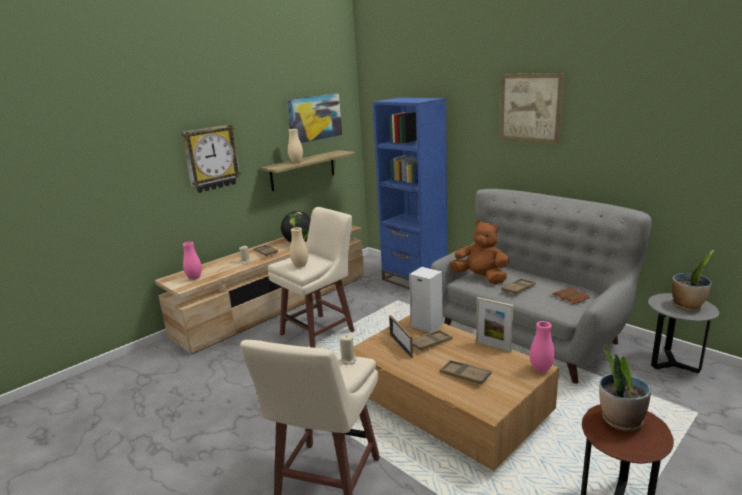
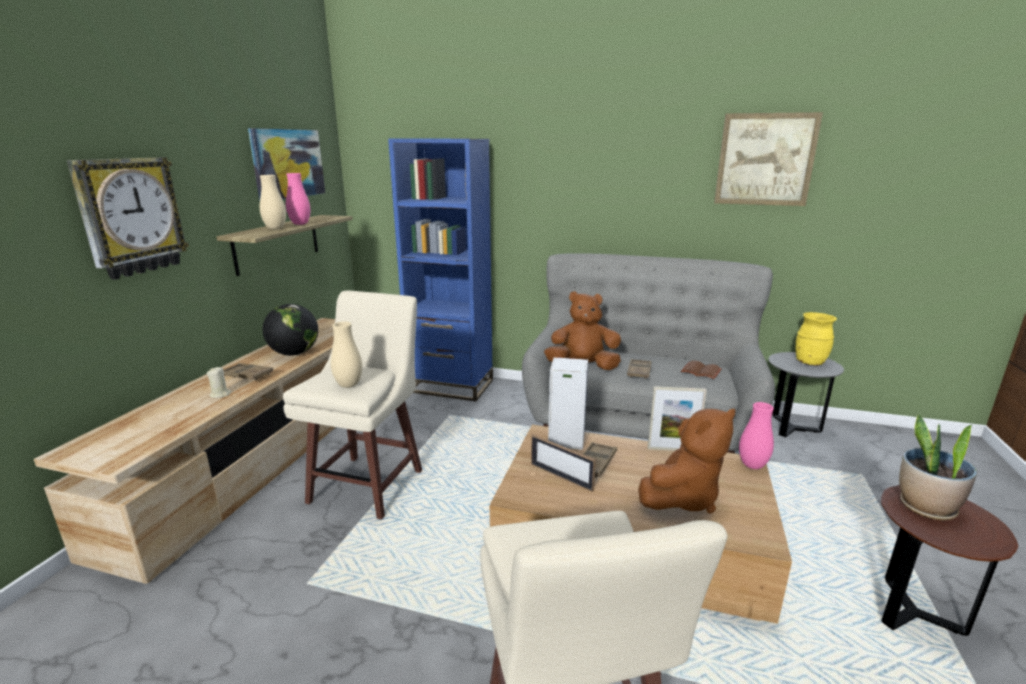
camera: 30 degrees left, 0 degrees up
(194, 278) = (131, 439): pink vase -> pink vase (300, 224)
(348, 360) = (596, 524): beige candle -> none
(465, 375) = (682, 497): brown tray -> brown plush toy
(530, 108) = (608, 149): picture -> picture (765, 159)
(687, 306) = (809, 362): potted plant -> yellow vase

